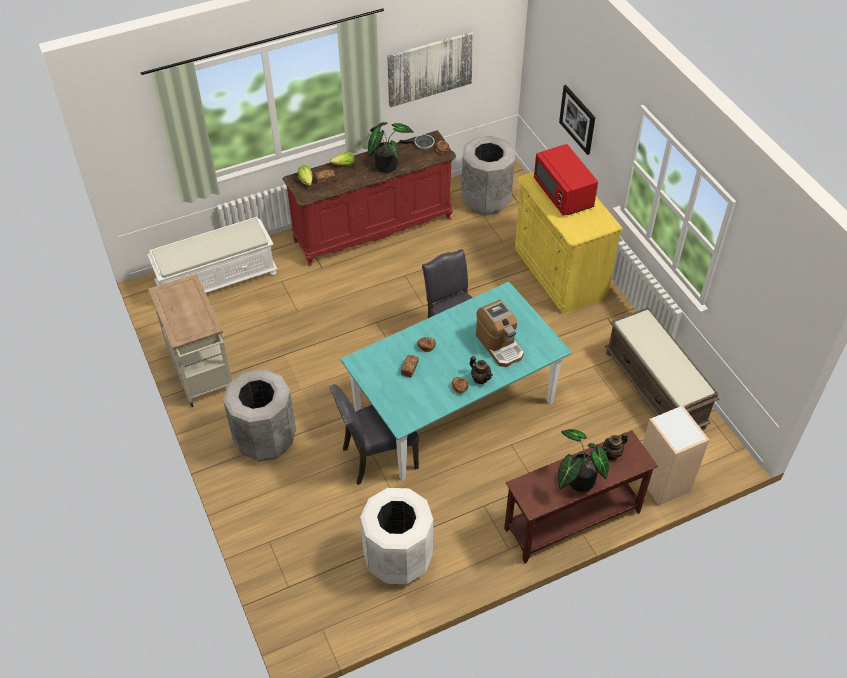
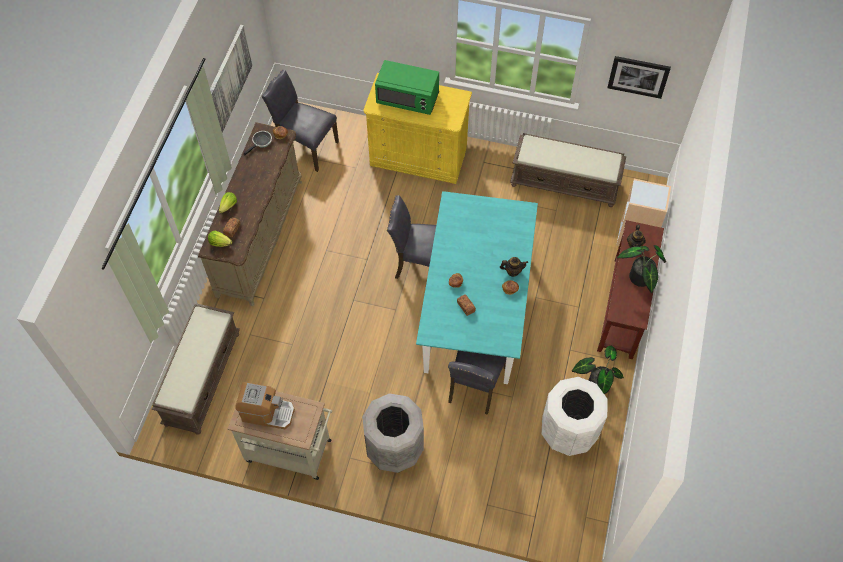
camera: 50 degrees left, 10 degrees up
(217, 279) = (202, 377): white bench -> brown bench
(374, 230) = (261, 237): red cabinet -> beige cabinet
(386, 163) = (257, 178): potted plant -> potted plant (596, 383)
(486, 200) = (305, 147): grey trash can -> grey chair
(499, 345) = (494, 239): coffee machine -> coffee machine (267, 412)
(563, 194) = (408, 99): red microwave -> green microwave
(578, 119) = (368, 35): picture -> picture (638, 76)

